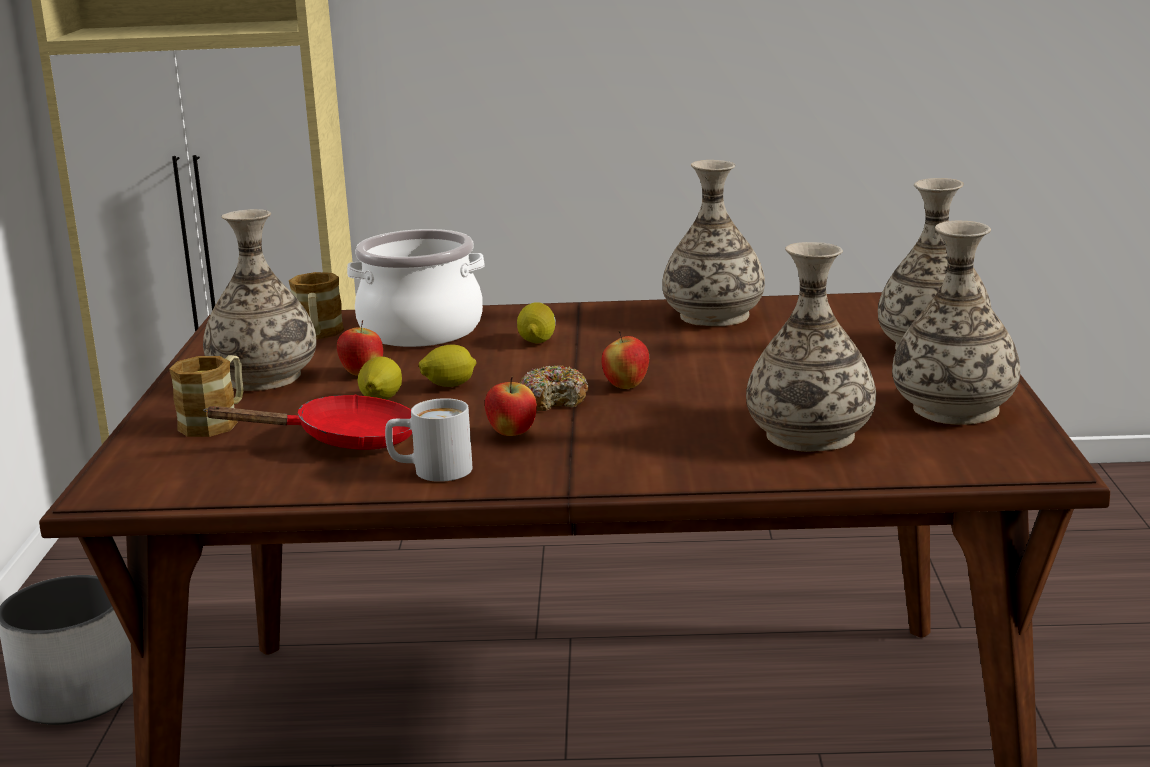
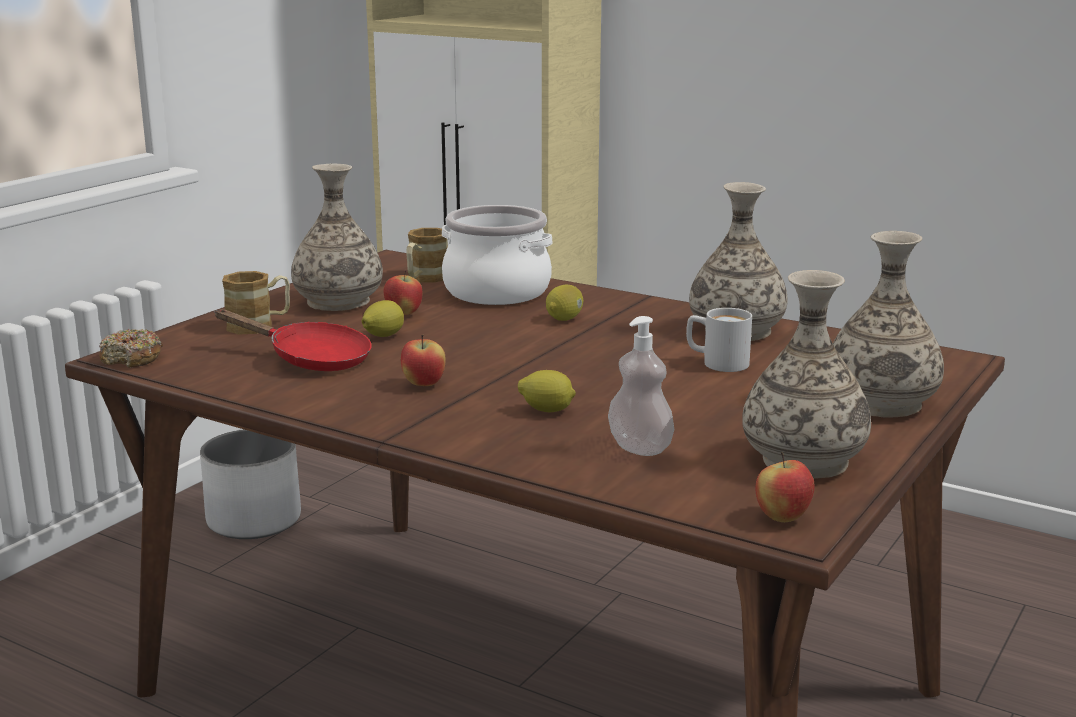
camera: 30 degrees right, 0 degrees up
(430, 471) = (325, 396): white mug -> white mug (716, 362)
(449, 386) = (445, 337): lemon -> lemon (547, 410)
(554, 400) = (497, 367): donut -> donut (132, 358)
(626, 386) = (568, 370): apple -> apple (782, 518)
(810, 436) = (640, 448): vase -> soap dispenser

